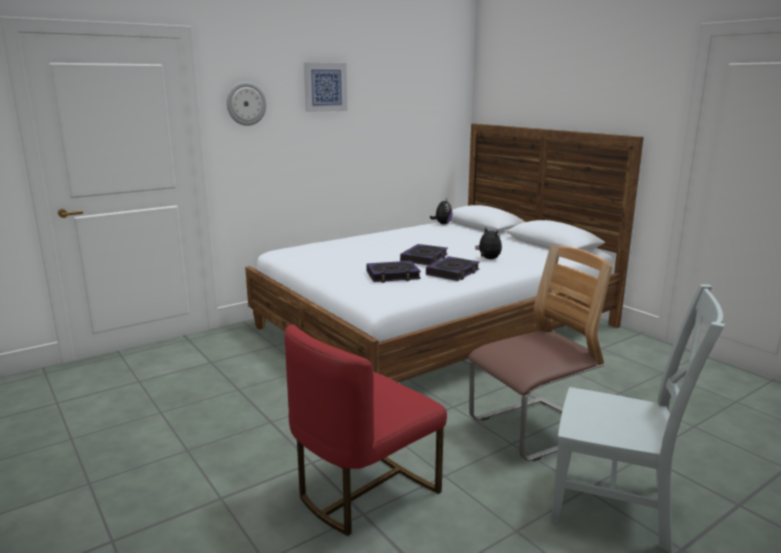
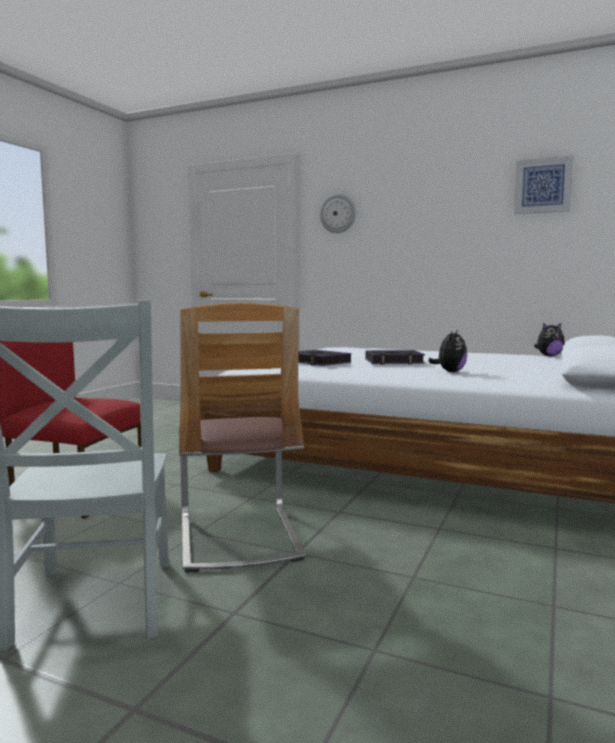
camera: 60 degrees right, 10 degrees down
(325, 87) = (420, 193): picture -> picture (543, 185)
(453, 272) = (368, 369): book -> none
(532, 430) = (238, 537): chair -> chair turned 45 degrees clockwise

